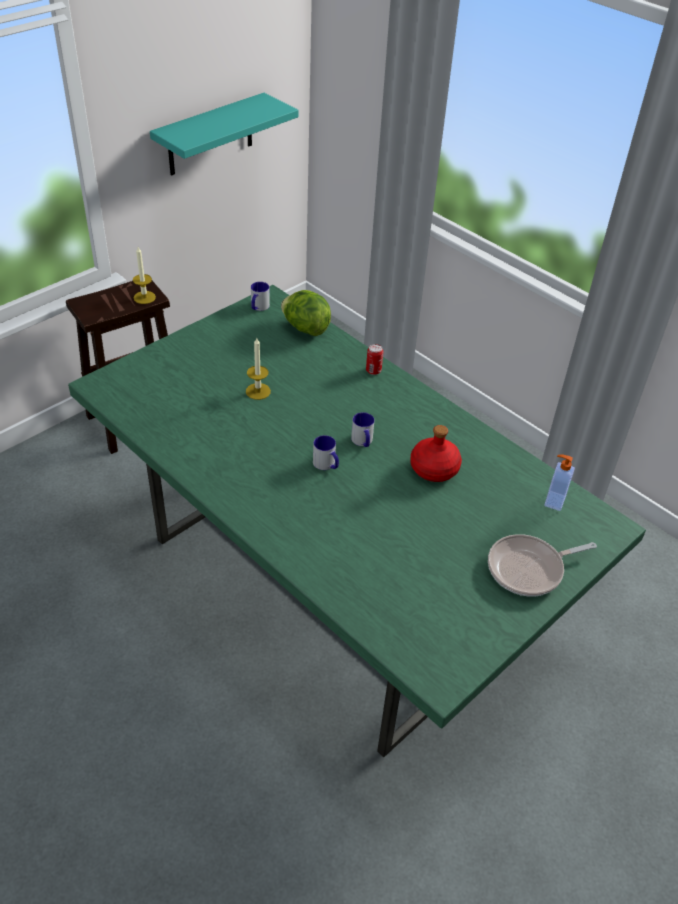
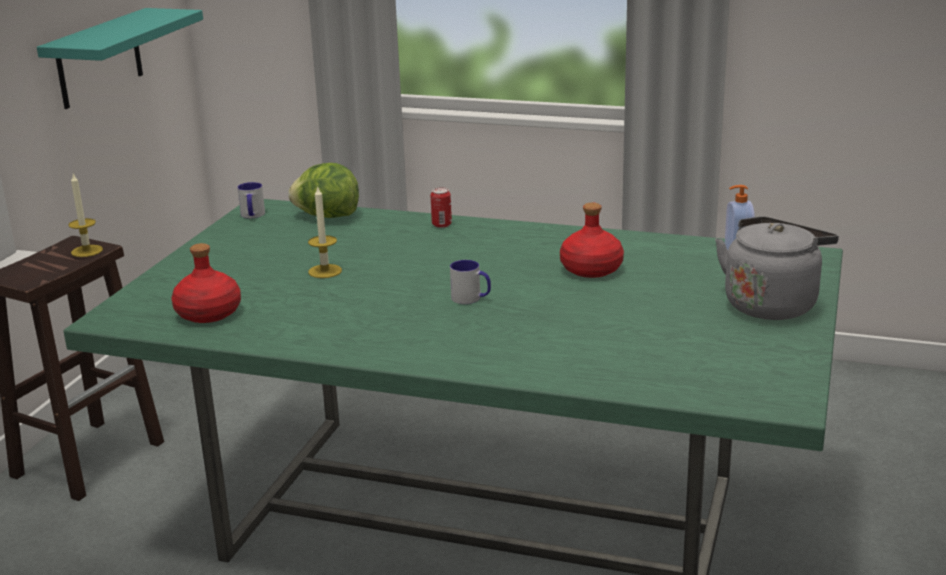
camera: 25 degrees left, 20 degrees down
(158, 405) = (209, 313): none -> red bottle
(363, 442) = (491, 273): mug -> none
(529, 569) = (772, 304): frying pan -> grey kettle

